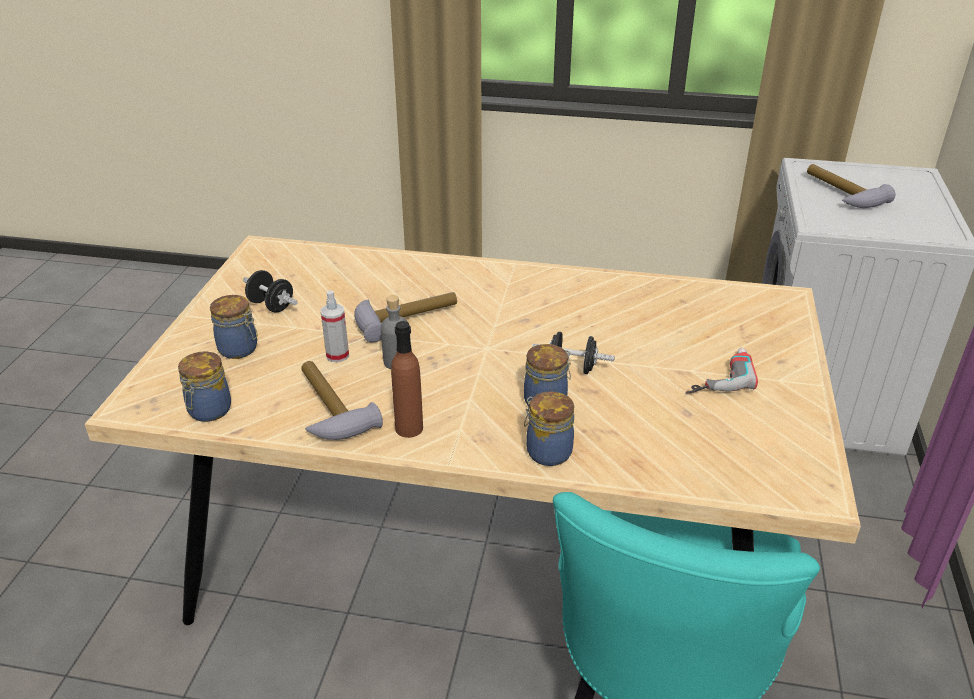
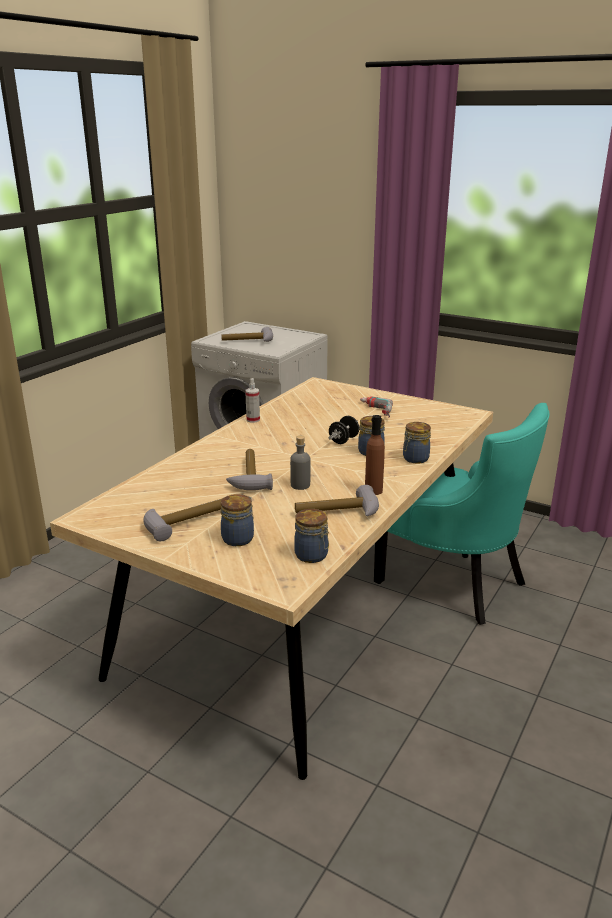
camera: 70 degrees left, 10 degrees down
(271, 305) = (185, 521): black dumbbell -> hammer
(337, 355) = (277, 503): spray bottle -> spray bottle (253, 420)

